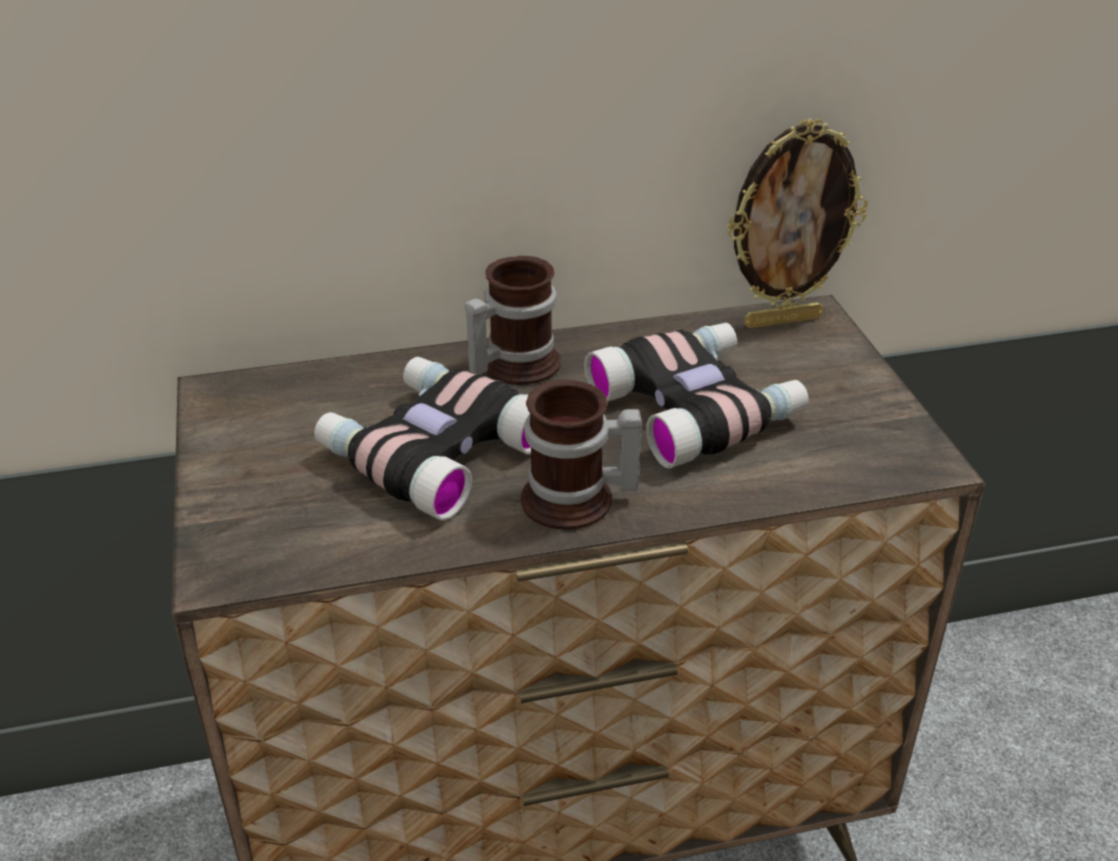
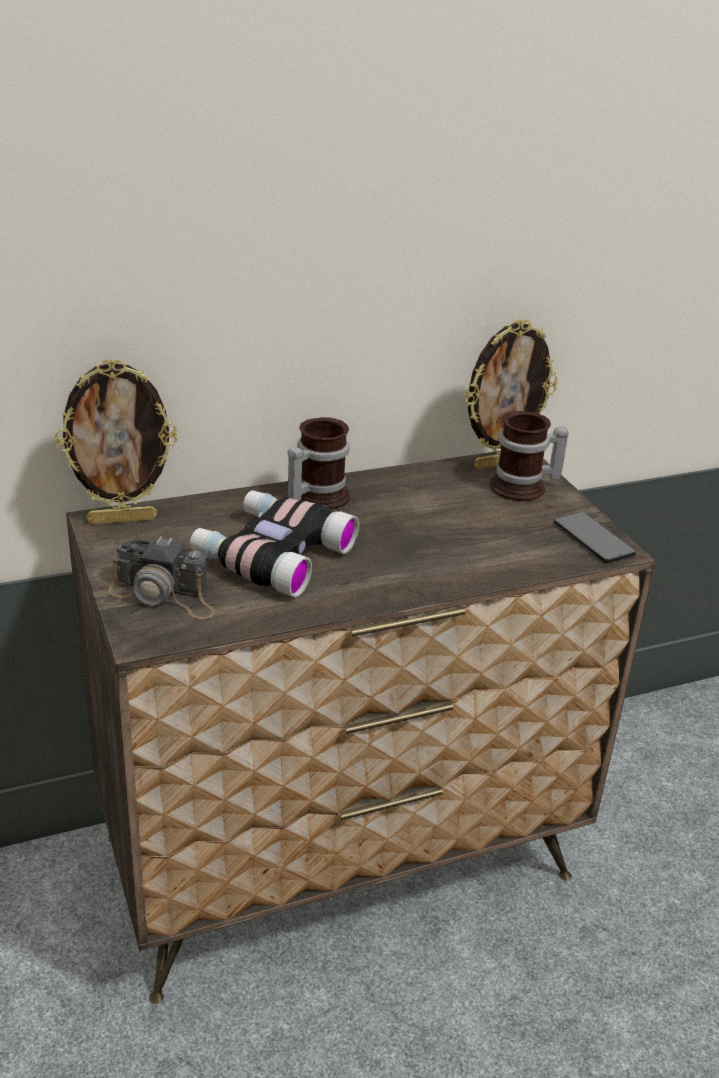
camera: 10 degrees left, 5 degrees down
(247, 390) = (122, 519): none -> picture frame
(269, 508) = (165, 595): none -> camera
(576, 502) = (384, 583): mug -> mug (523, 488)
(697, 407) = (453, 521): binoculars -> none
(895, 443) = (593, 539): none -> phone

